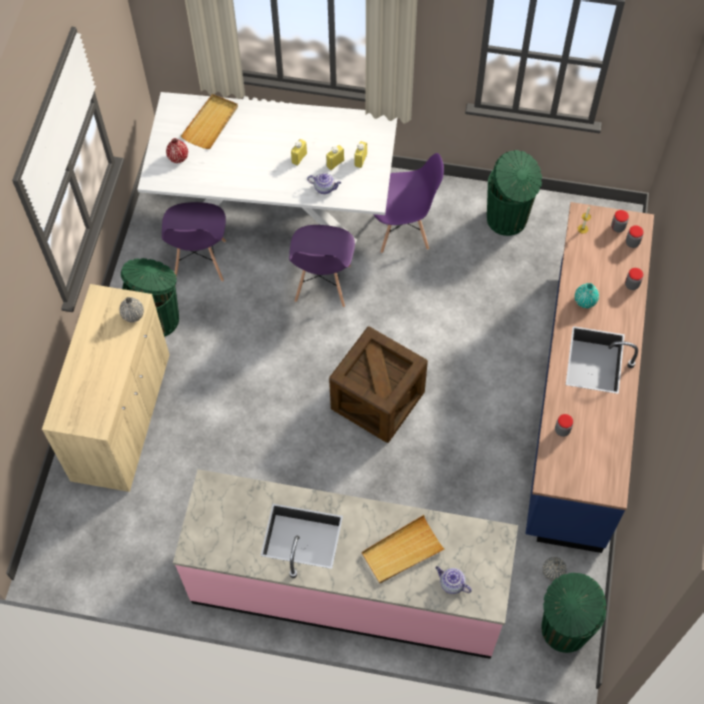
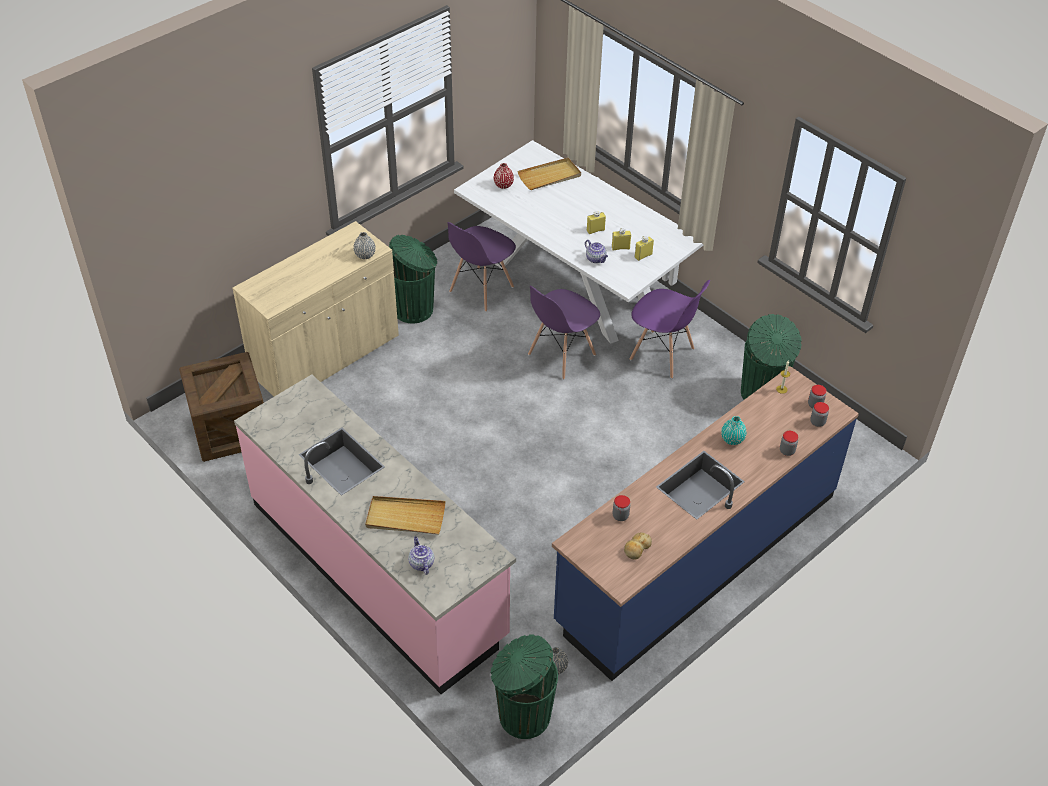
camera: 35 degrees right, 15 degrees down
(377, 400) = (528, 457): crate -> crate (230, 429)
(598, 451) = (636, 549): none -> bread

